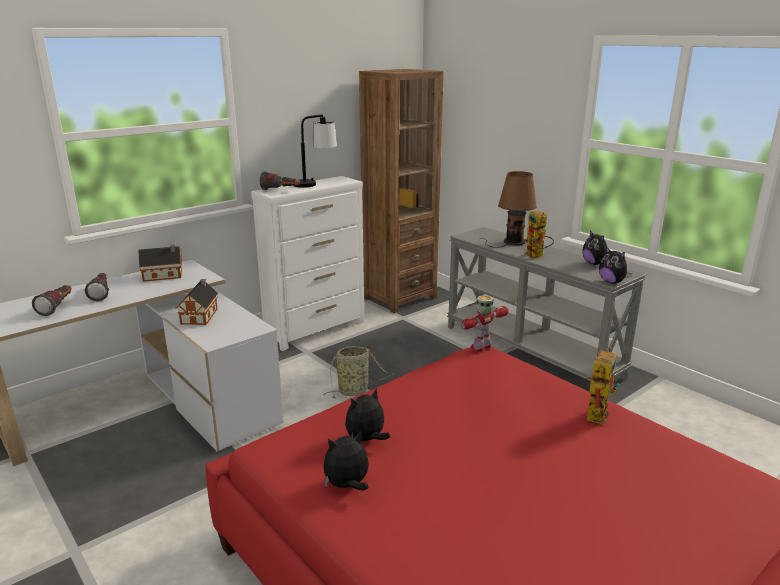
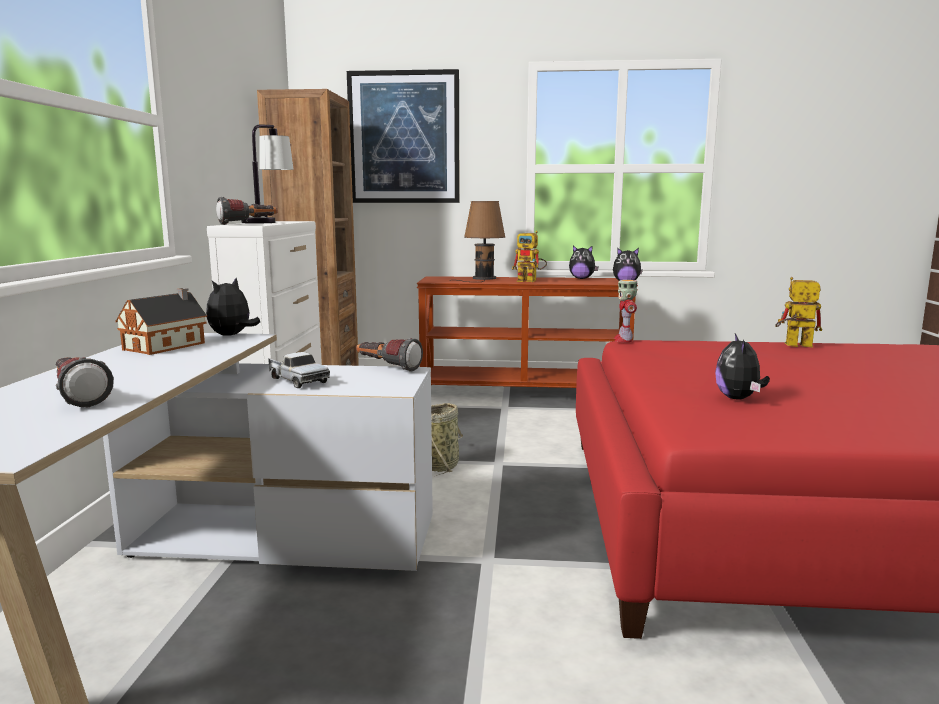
camera: 45 degrees left, 10 degrees down
(101, 293) = (115, 373): flashlight -> flashlight (387, 367)
(200, 315) = (297, 380): toy house -> toy truck
(347, 486) = (822, 421): plush toy -> plush toy (232, 335)
(491, 101) = (404, 138): none -> picture
(531, 351) = (524, 393): grey console table -> brown console table
(596, 412) = (792, 345): toy robot -> toy robot turned 60 degrees counterclockwise

